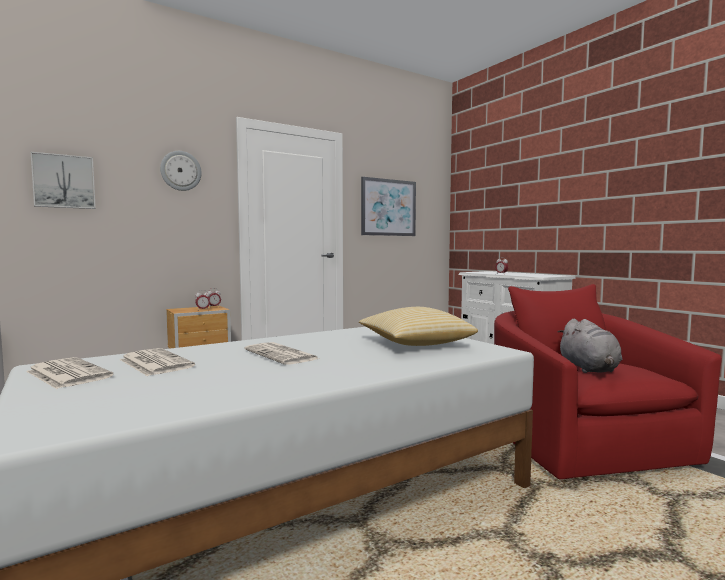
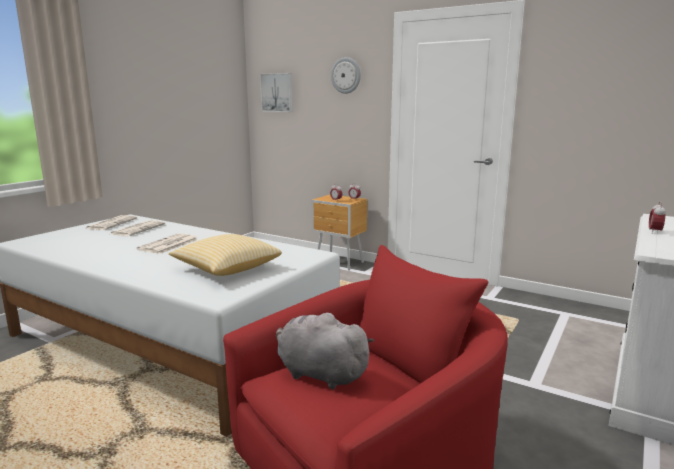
camera: 65 degrees right, 10 degrees up
(388, 207) = (597, 98): picture -> none
(589, 369) = (319, 373): grey plush toy -> grey plush toy turned 60 degrees clockwise

